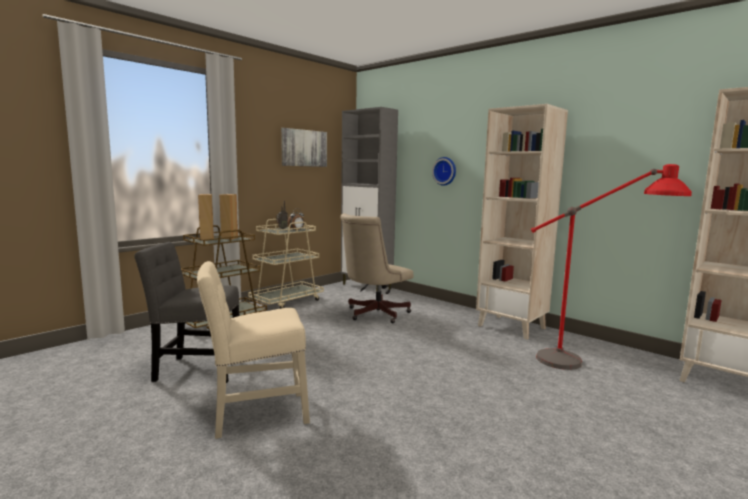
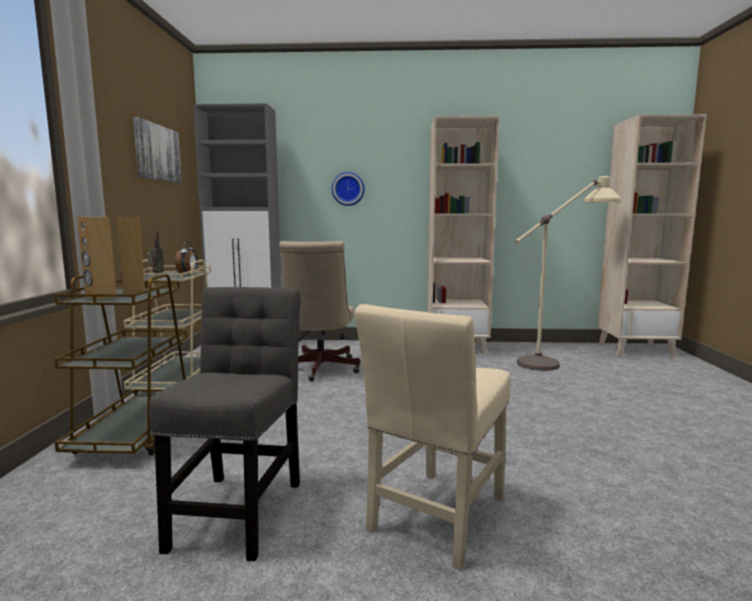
camera: 40 degrees left, 0 degrees up
(195, 370) = (239, 509): grey chair -> grey chair turned 135 degrees clockwise
(592, 364) = (559, 360): red floor lamp -> beige floor lamp

